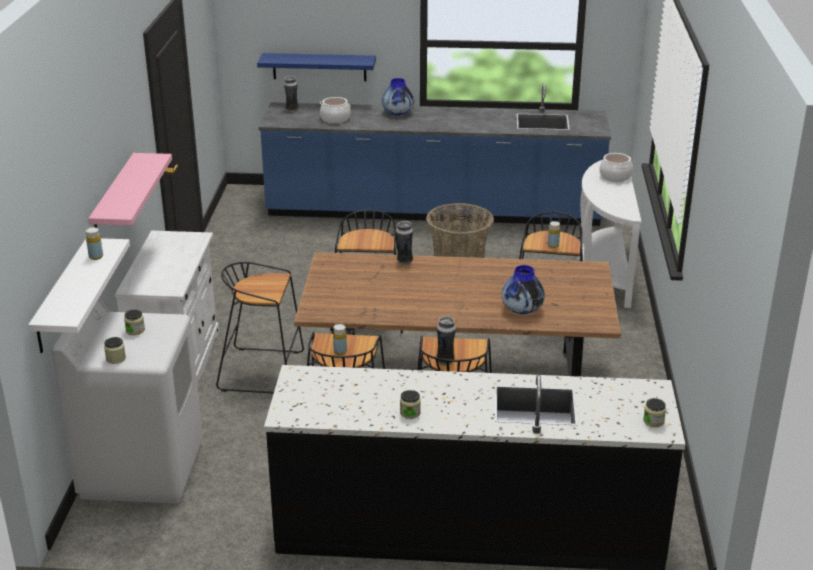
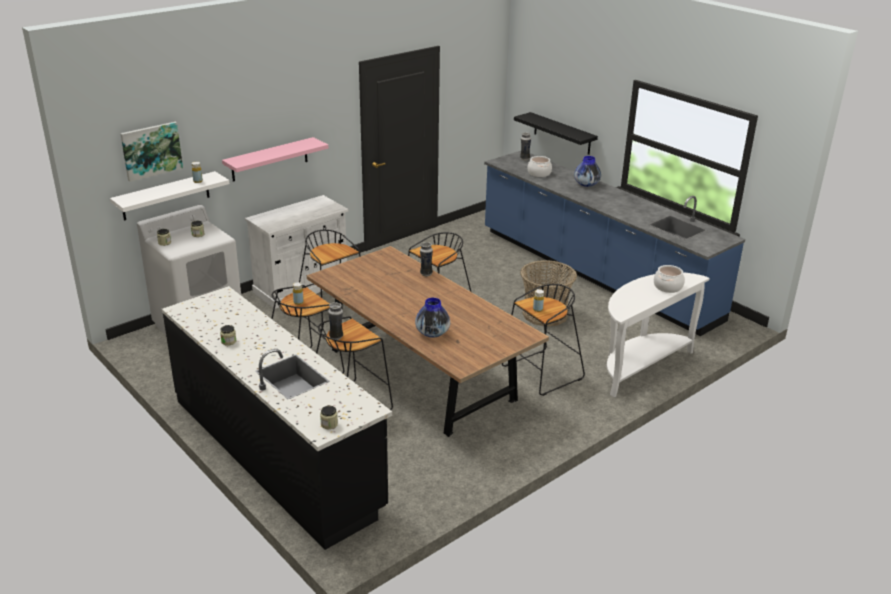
camera: 45 degrees right, 0 degrees up
(45, 231) = (151, 150): none -> picture
(319, 67) = (562, 133): blue shelf -> black shelf

